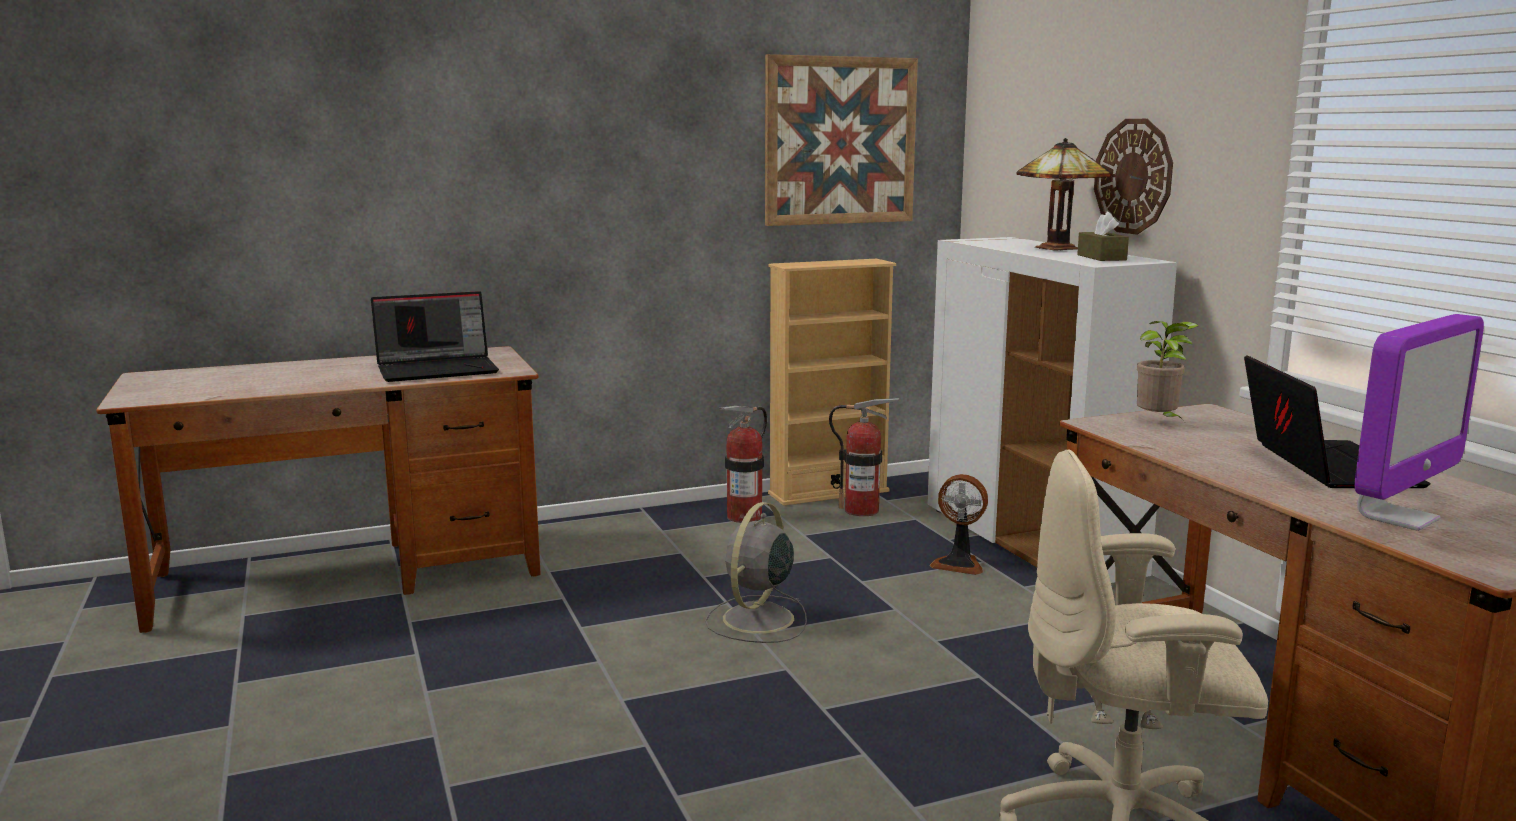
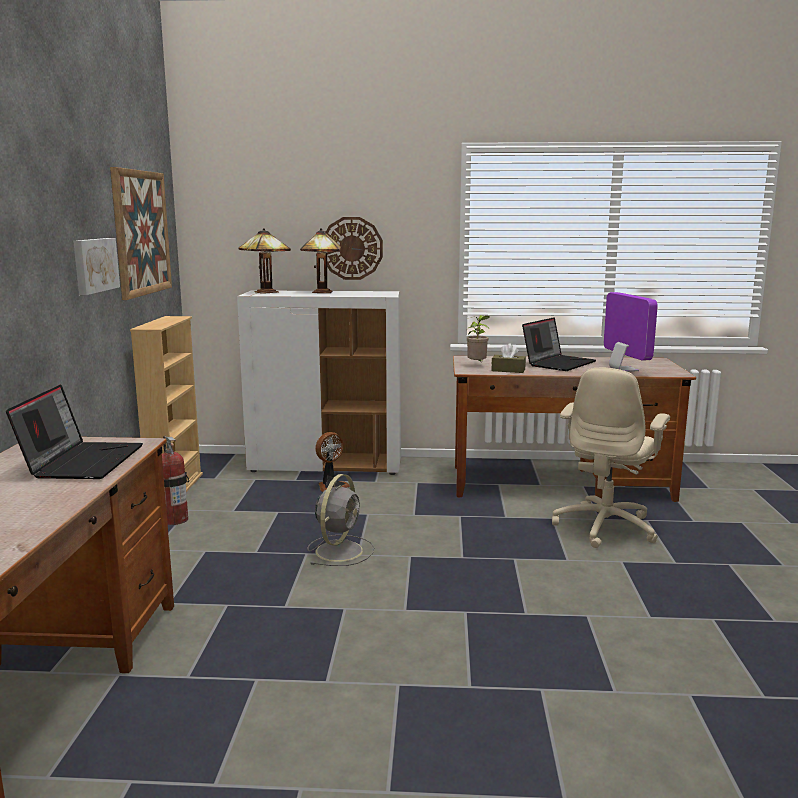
camera: 65 degrees left, 0 degrees up
(700, 176) = (94, 265): none -> picture
(756, 620) = (340, 550): grey fan -> grey fan turned 120 degrees counterclockwise
(862, 510) = (220, 488): fire extinguisher -> none
(996, 240) = (264, 292): none -> table lamp
(1101, 257) = (368, 293): brown tissue box -> brown tissue box (508, 370)
(1322, 466) = (558, 363): laptop -> laptop turned 105 degrees clockwise

